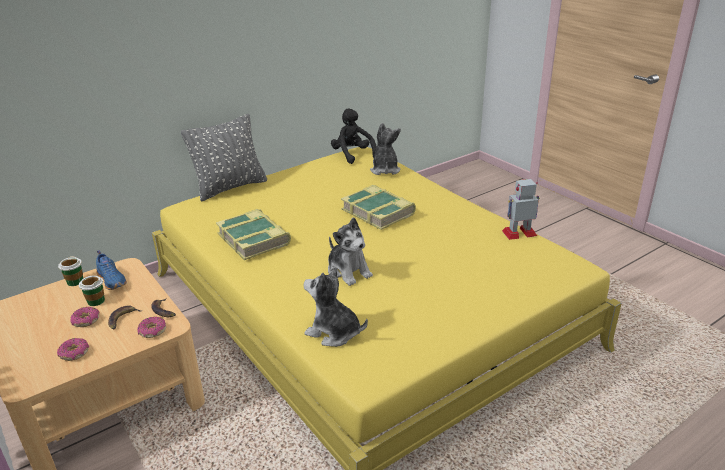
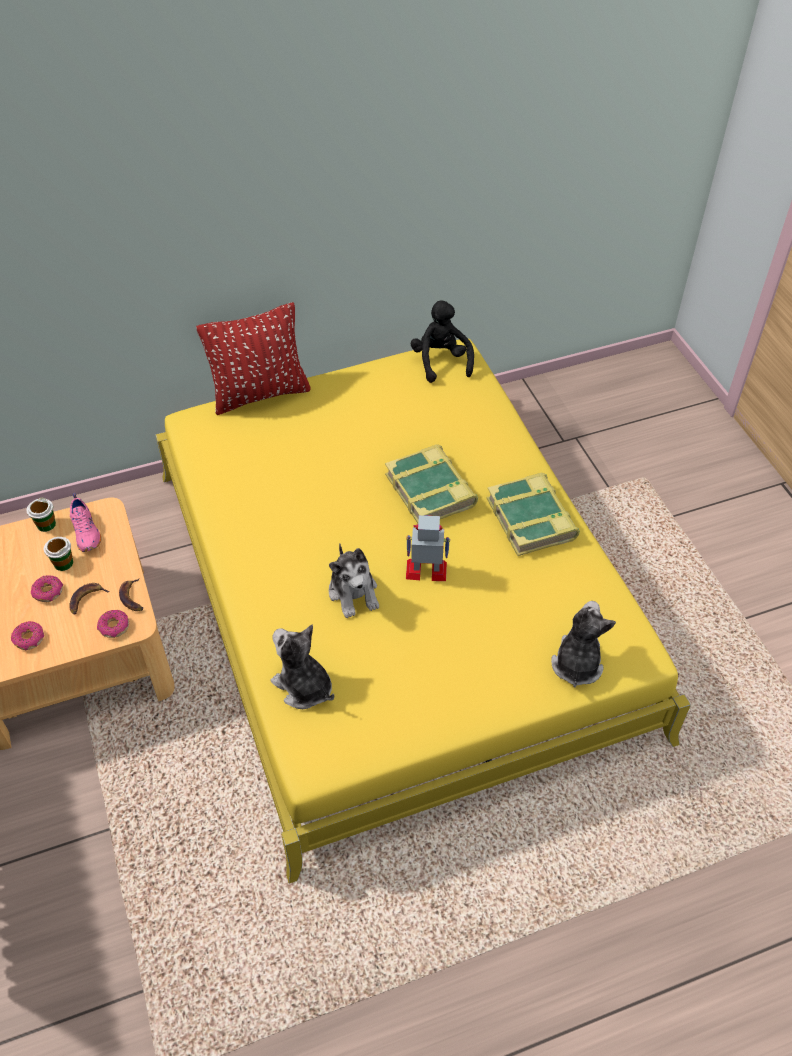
camera: 15 degrees right, 20 degrees up
(112, 280) = (87, 532): blue shoe -> pink shoe
(230, 187) = (260, 394): grey pillow -> red pillow
(254, 239) = (261, 505): book -> book (532, 519)
(385, 170) = (473, 404): plush toy -> plush toy (576, 663)
(519, 233) = (597, 574): toy robot -> toy robot (427, 570)

